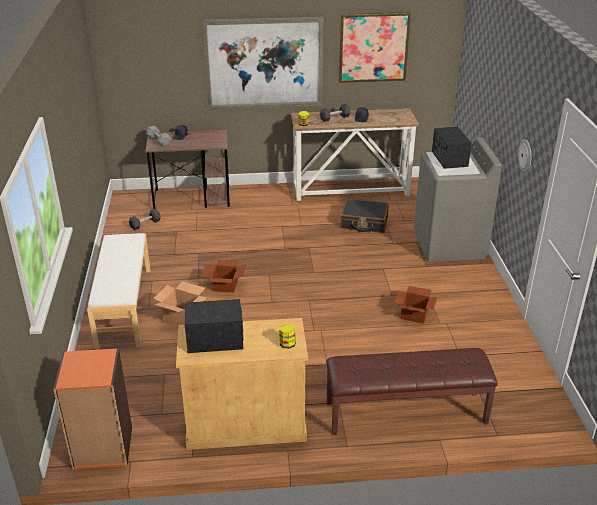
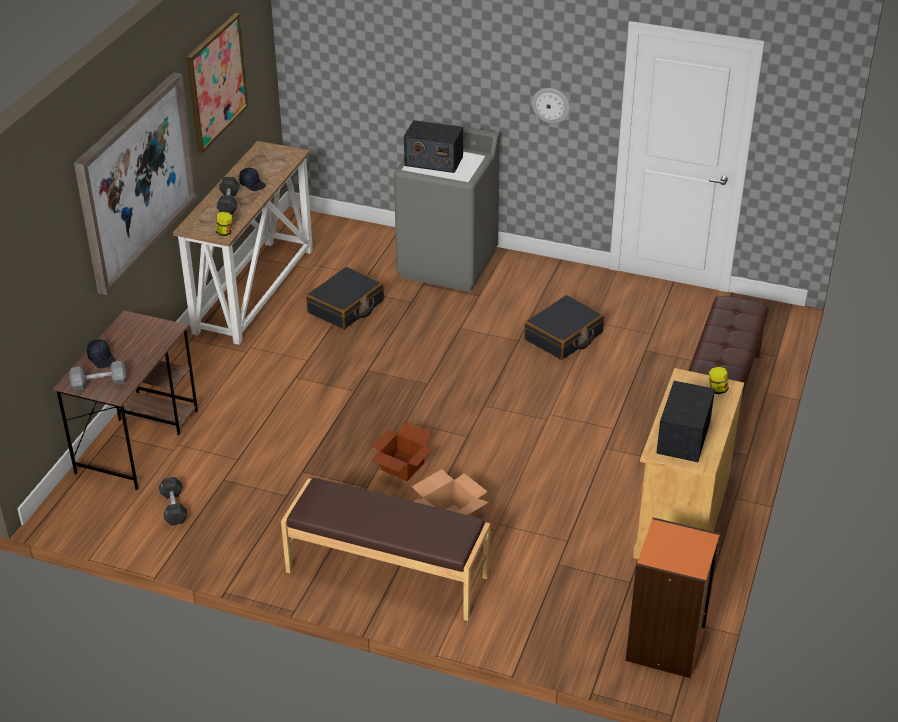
camera: 65 degrees left, 5 degrees up
(123, 307) = (387, 574): white bench -> brown bench
(415, 314) = (564, 337): cardboard box -> black suitcase

